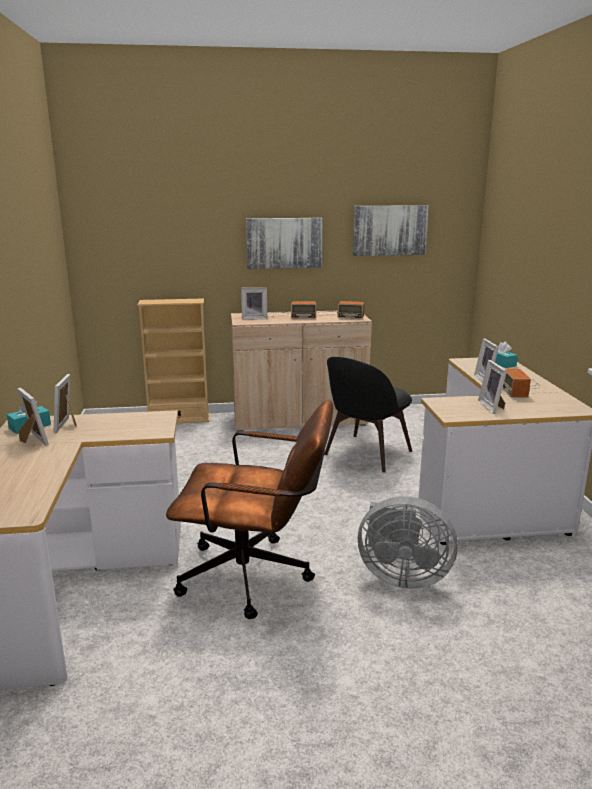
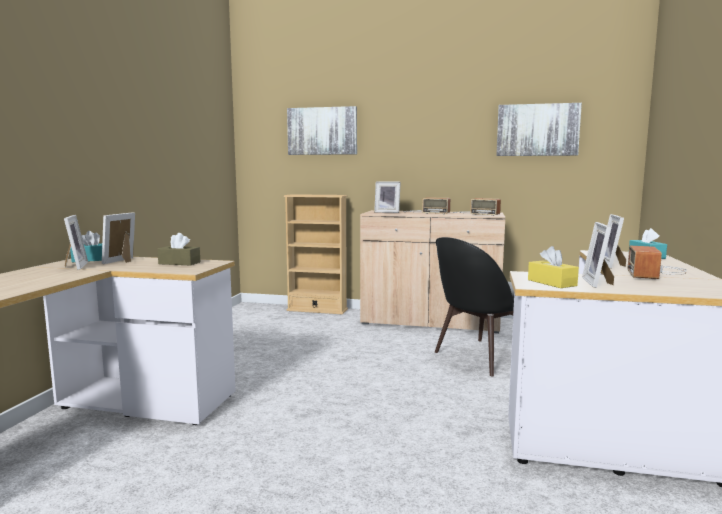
camera: 20 degrees right, 10 degrees down
(131, 421) = (179, 263): none -> brown tissue box
(256, 577) = (267, 454): brown office chair -> none
(284, 243) = (426, 143): picture -> picture (322, 131)
(401, 576) = (440, 489): grey fan -> none
(462, 411) = (551, 283): none -> yellow tissue box

